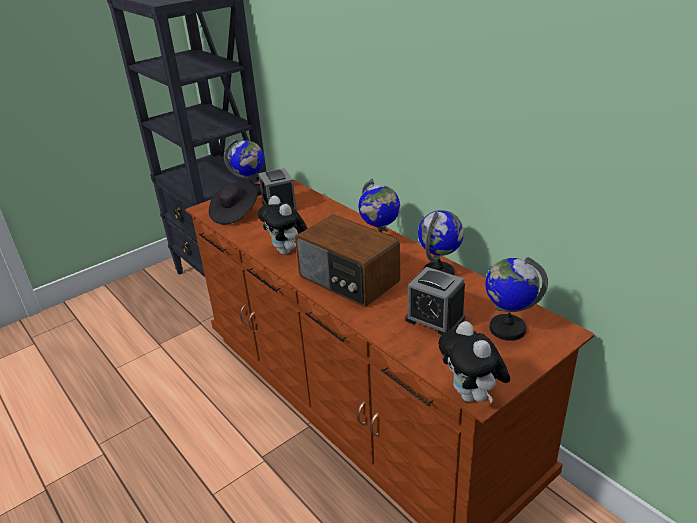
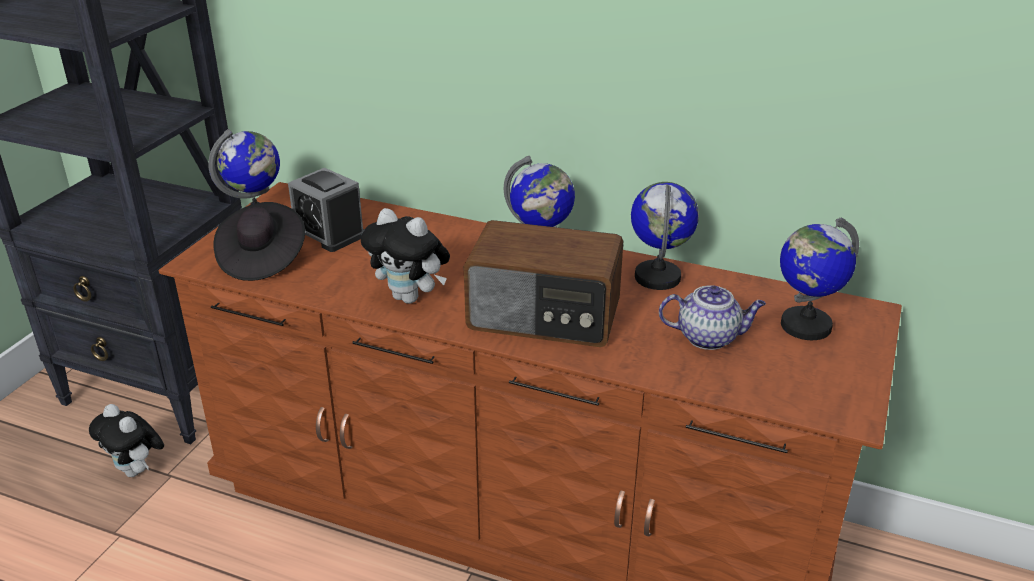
camera: 30 degrees left, 0 degrees up
(435, 319) = (709, 337): alarm clock -> teapot
(472, 396) = (843, 419): plush toy -> plush toy (137, 471)

